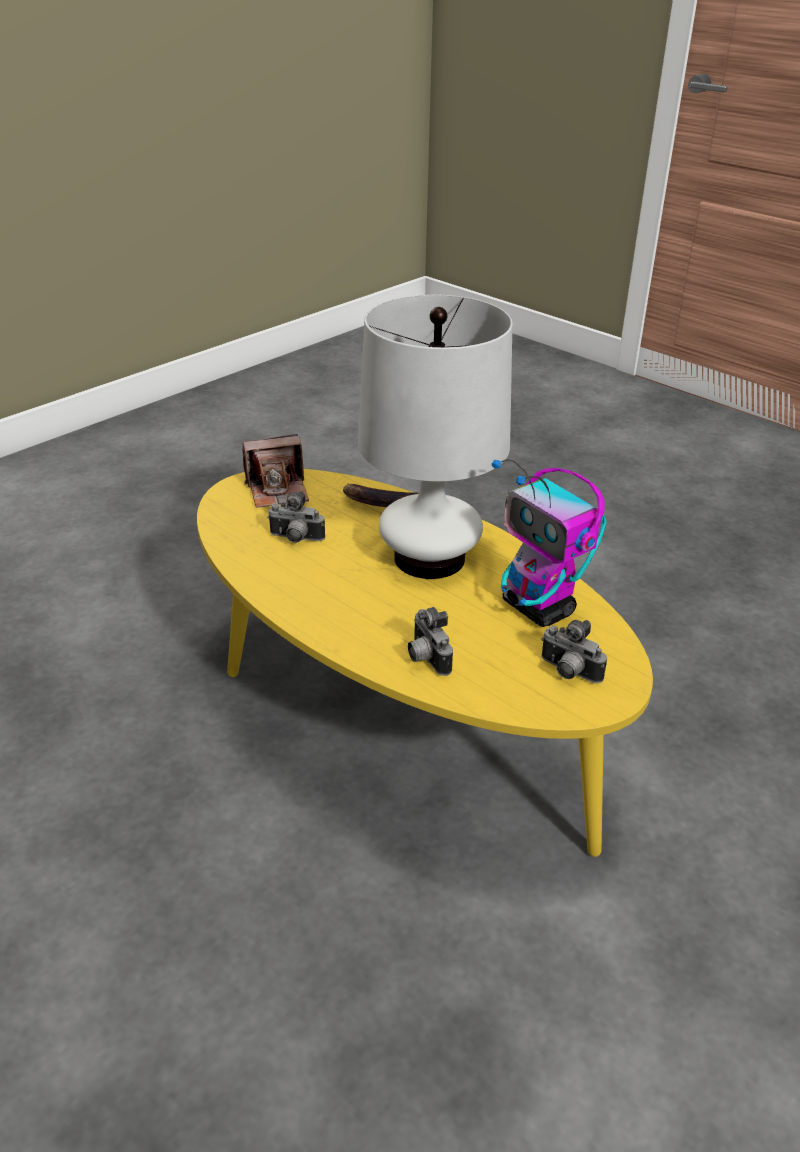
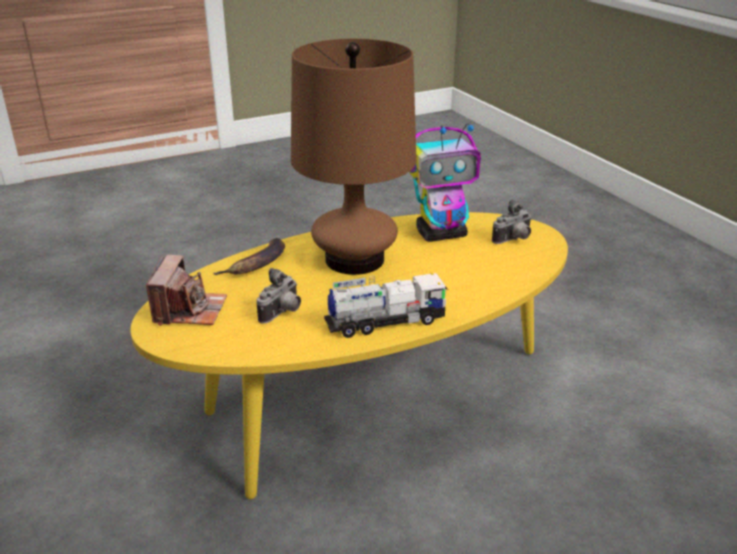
camera: 70 degrees left, 5 degrees down
(307, 604) = (385, 322): none -> toy truck
(425, 658) = (479, 284): camera -> none
(429, 558) = (354, 259): white table lamp -> brown table lamp

